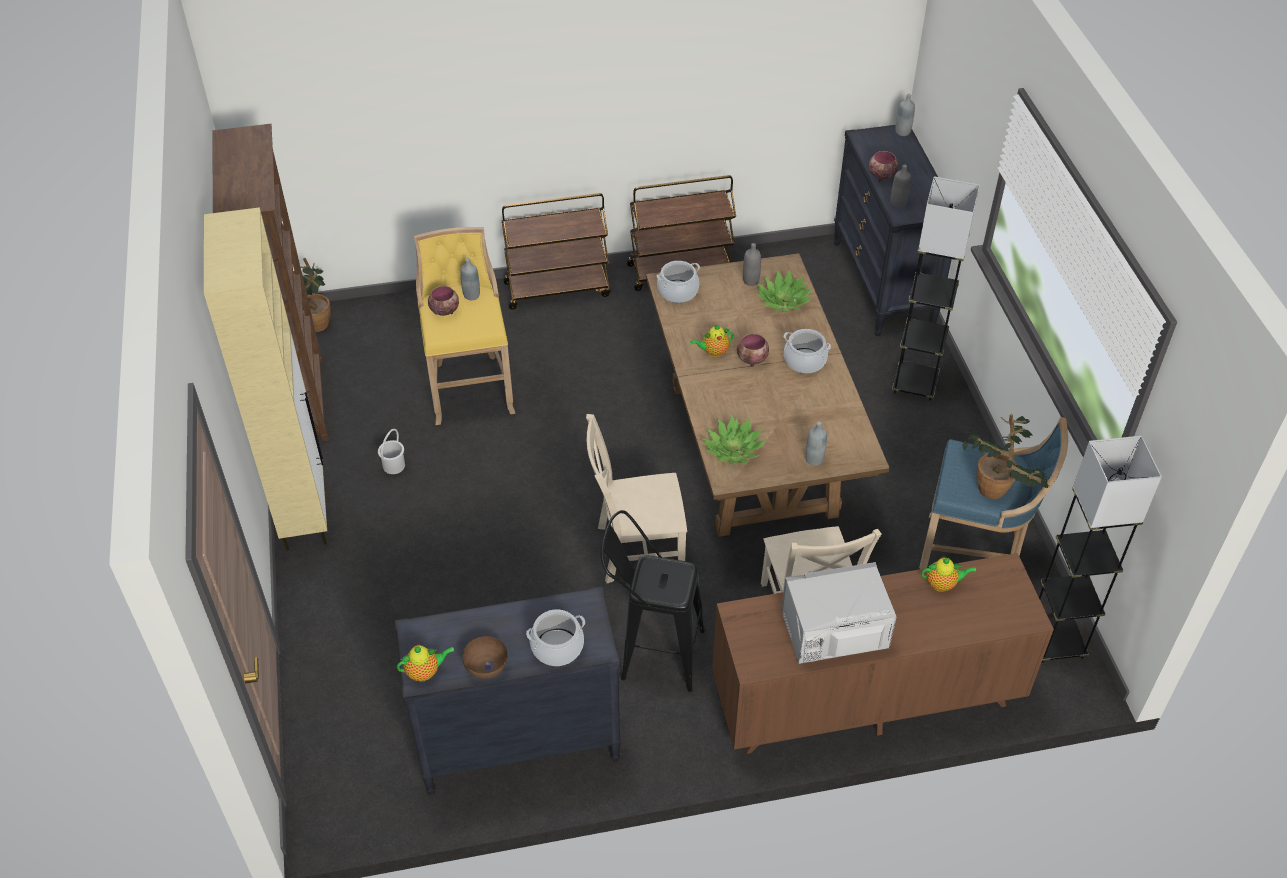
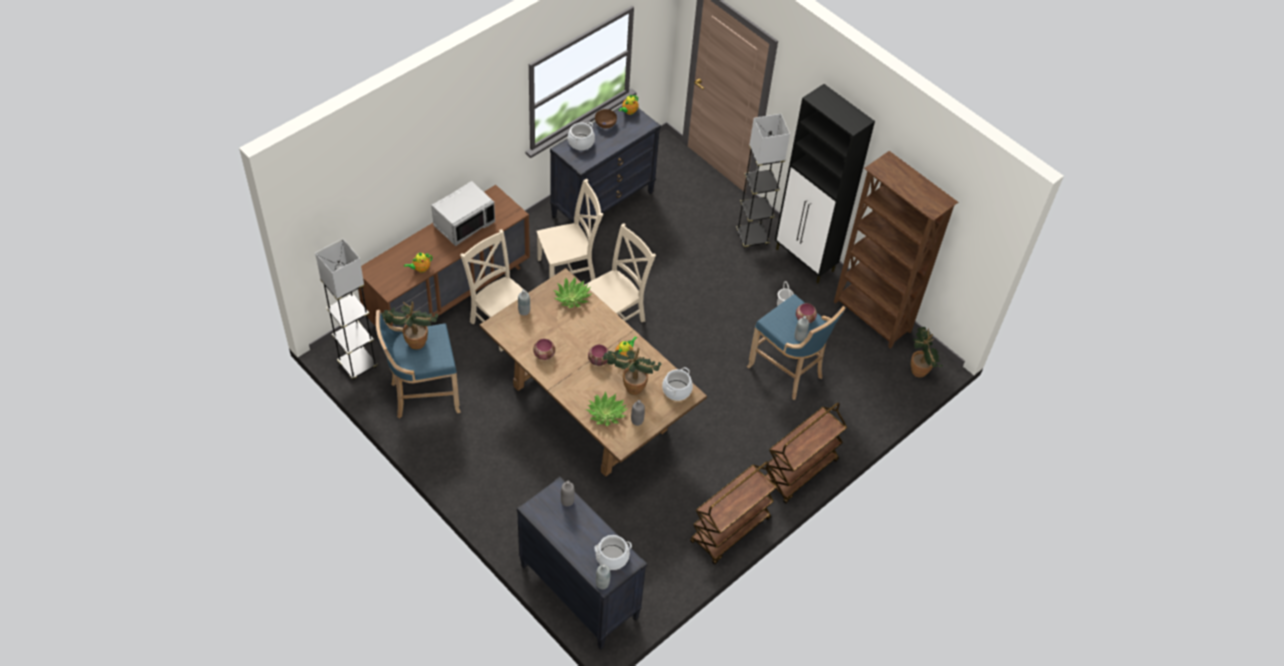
camera: 145 degrees right, 5 degrees up
(304, 509) = (805, 261): beige cabinet -> black cabinet
(470, 386) = (788, 372): yellow stool -> blue stool
(652, 652) = (569, 269): black stool -> beige chair
(730, 318) = (630, 385): none -> potted plant
(804, 361) = (566, 373): cooking pot -> cooking pot (612, 557)
(881, 175) = (594, 524): bowl -> bowl (544, 354)
(915, 384) = (512, 507): grey floor lamp -> grey floor lamp (752, 237)

